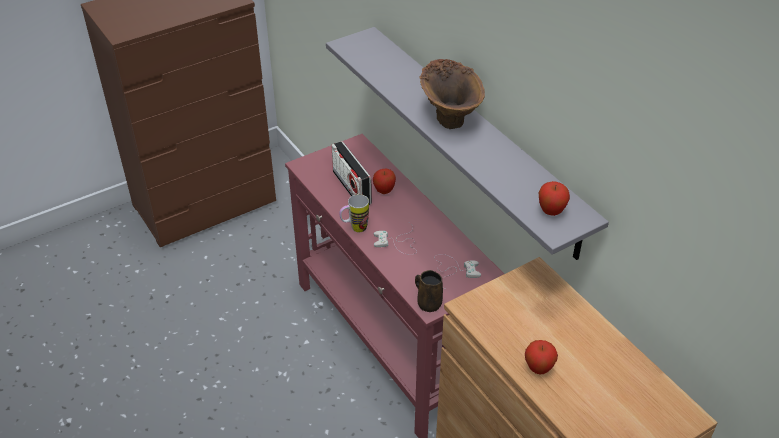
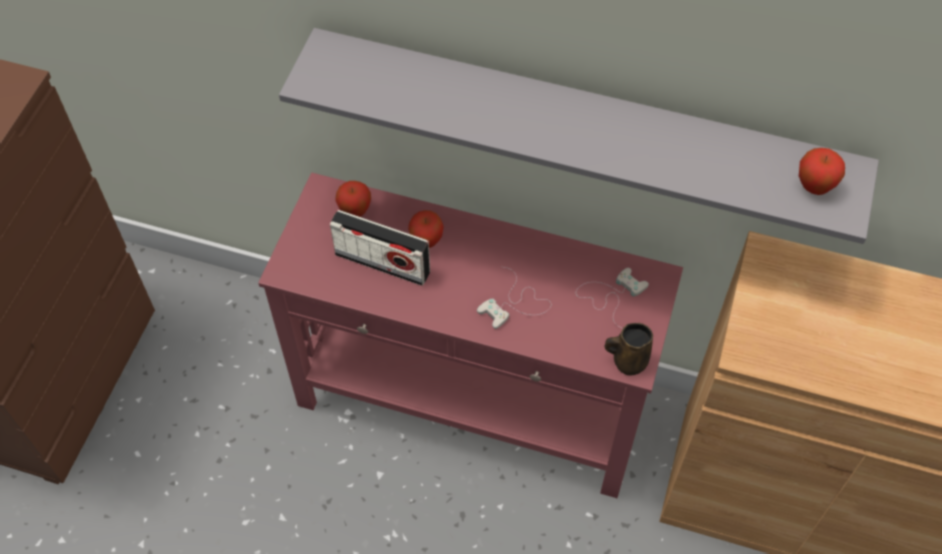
camera: 40 degrees left, 15 degrees up
(354, 229) = (446, 320): mug -> none
(450, 116) = (566, 118): brown vase -> none
(538, 368) = (887, 377): apple -> apple (355, 211)

